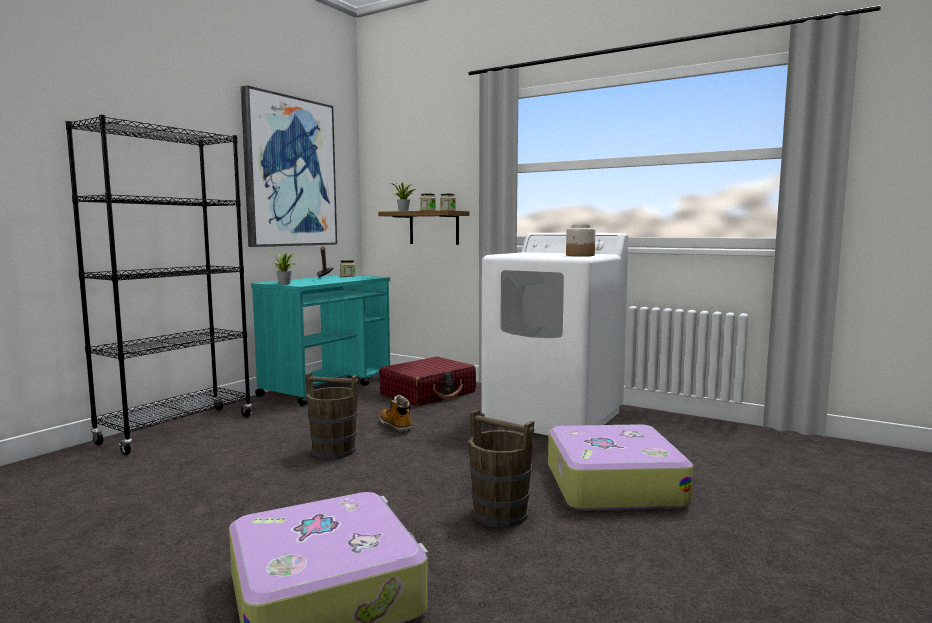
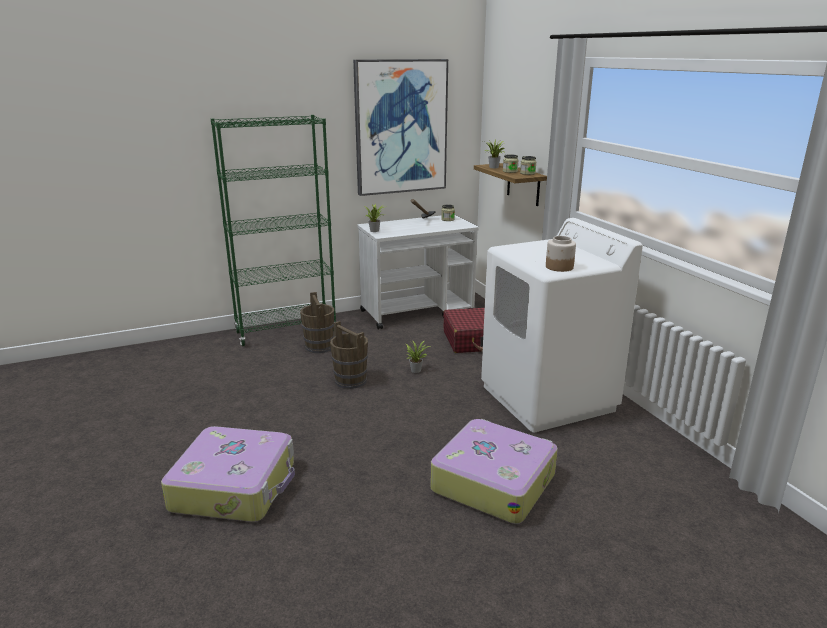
camera: 35 degrees right, 15 degrees up
(177, 429) = (286, 331): black bookcase -> green bookcase
(328, 386) = (418, 312): turquoise cart -> white cart
(396, 426) = (416, 369): boot -> potted plant
(500, 514) = (383, 473): brown bucket -> brown bucket (319, 346)

